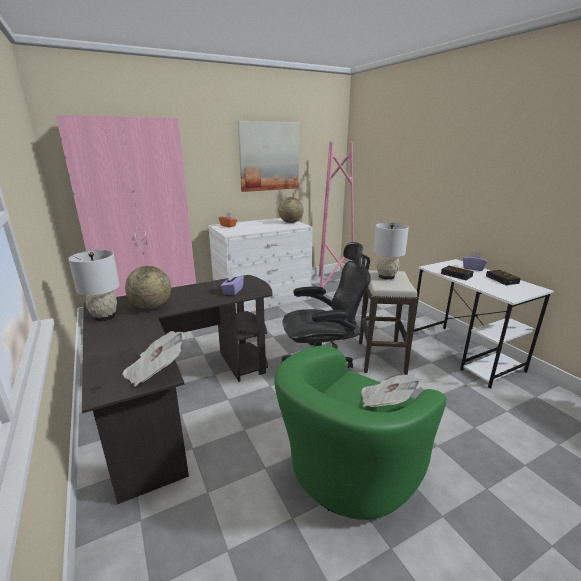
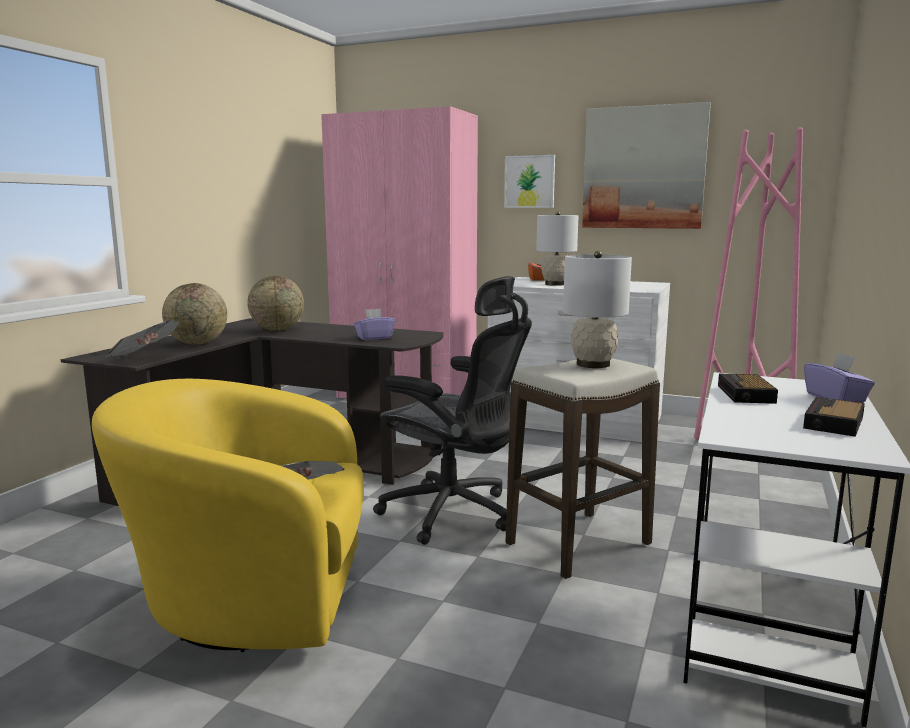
camera: 50 degrees right, 10 degrees down
(105, 316) = (230, 327): white table lamp -> white table lamp (555, 284)
(206, 165) = (529, 181): none -> picture
(290, 222) = (643, 286): globe -> globe (197, 343)
(349, 473) = (251, 600): green armchair -> yellow armchair

